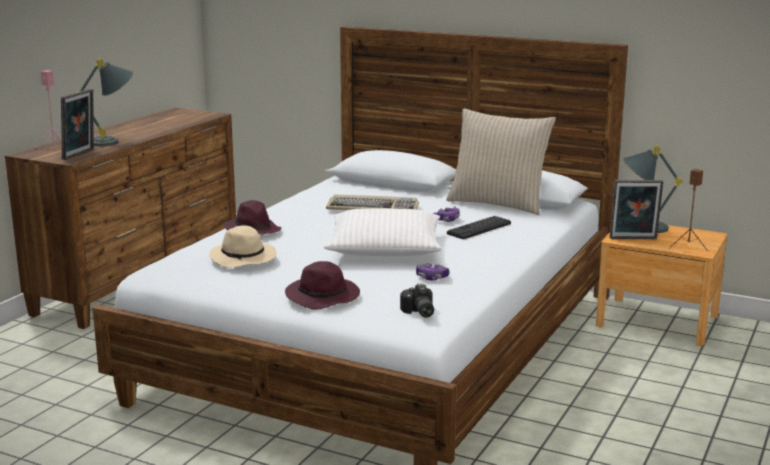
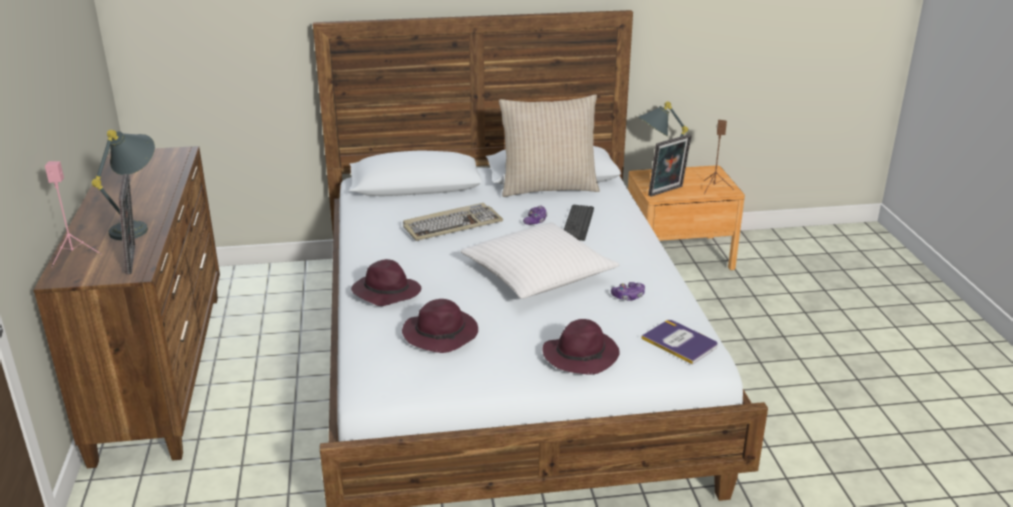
camera: 35 degrees left, 10 degrees up
(244, 258) = (442, 334): beige hat -> purple hat
(418, 312) = (680, 342): camera -> book

